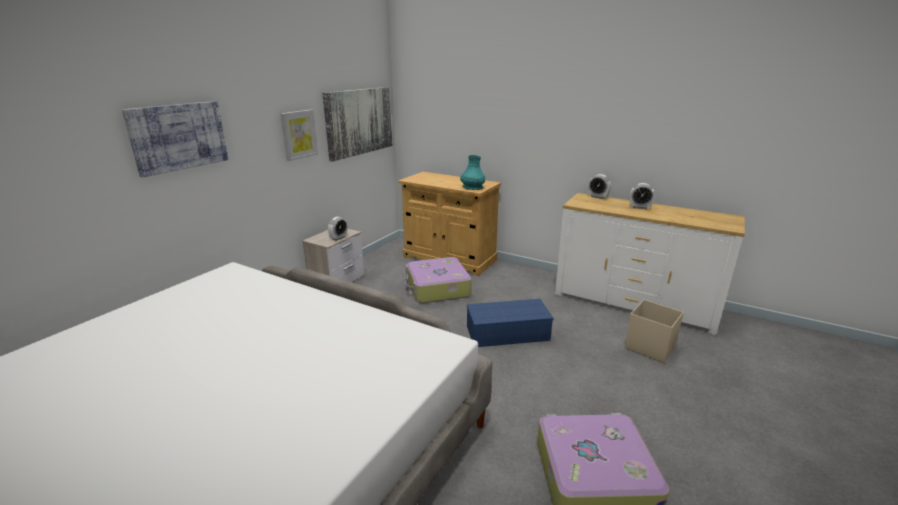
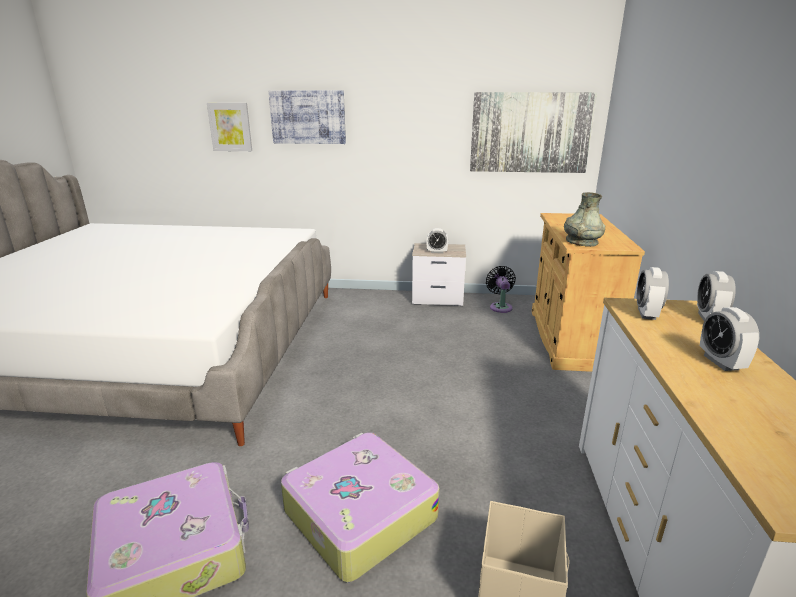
camera: 65 degrees right, 0 degrees up
(299, 134) = (432, 134): picture -> picture (230, 127)
(382, 263) = (500, 307): none -> black fan
(437, 288) = (483, 351): suitcase -> suitcase (358, 514)
(472, 188) = (581, 242): turquoise vase -> grey vase
(508, 332) = (432, 425): blue storage box -> none
(587, 204) = (646, 314): none -> alarm clock

